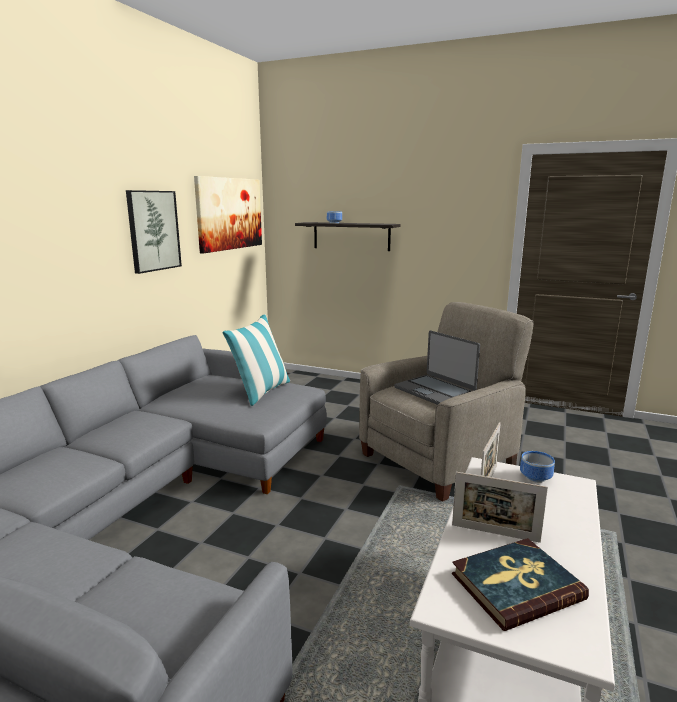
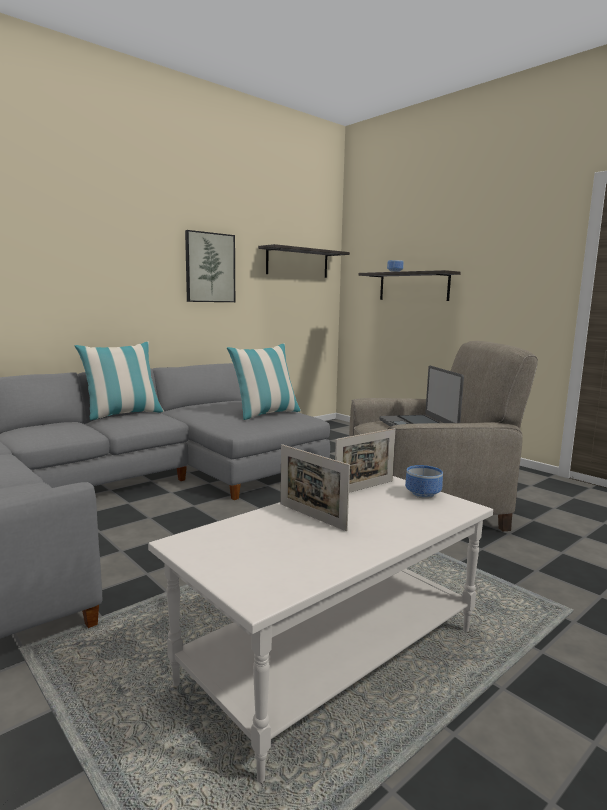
camera: 25 degrees right, 5 degrees down
(105, 424) = (123, 414): none -> pillow
(229, 214) = (297, 262): picture -> shelf
(516, 586) = (271, 548): book -> none

